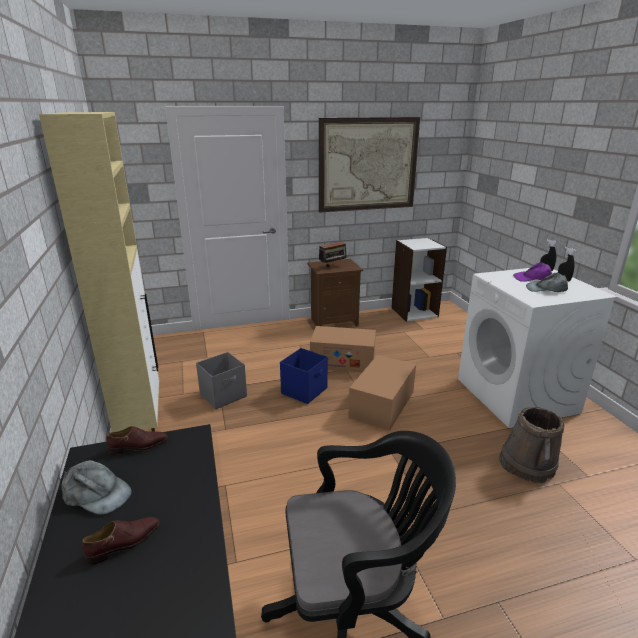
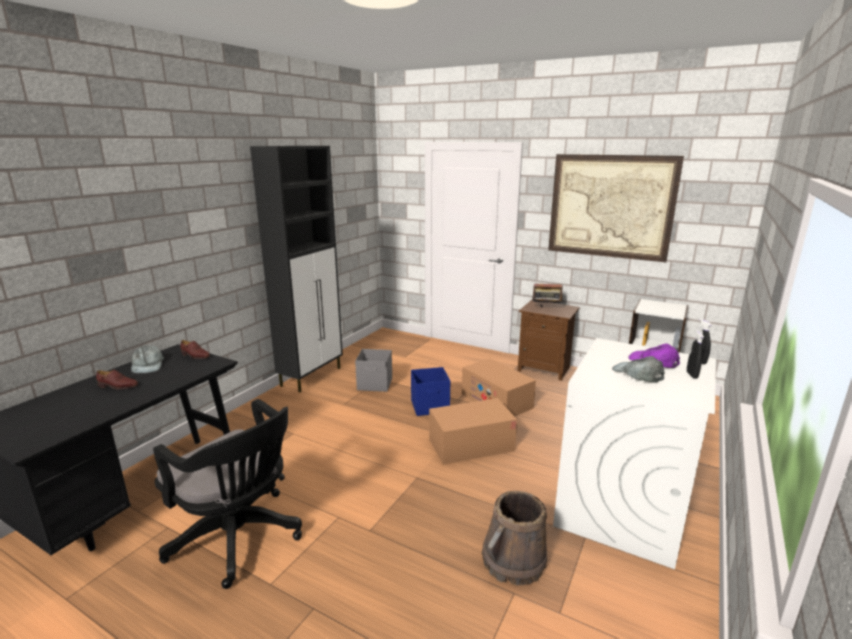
camera: 45 degrees right, 5 degrees down
(141, 420) = (312, 376): beige cabinet -> black cabinet

